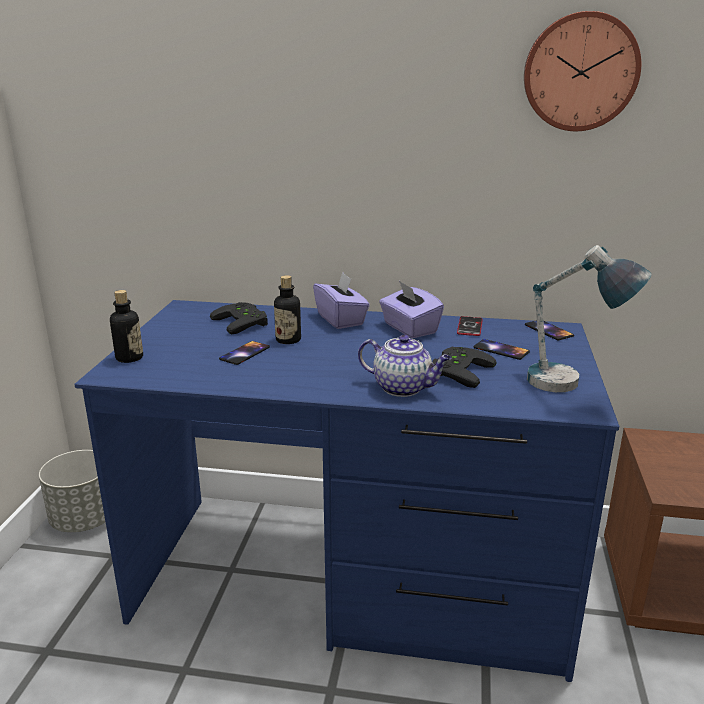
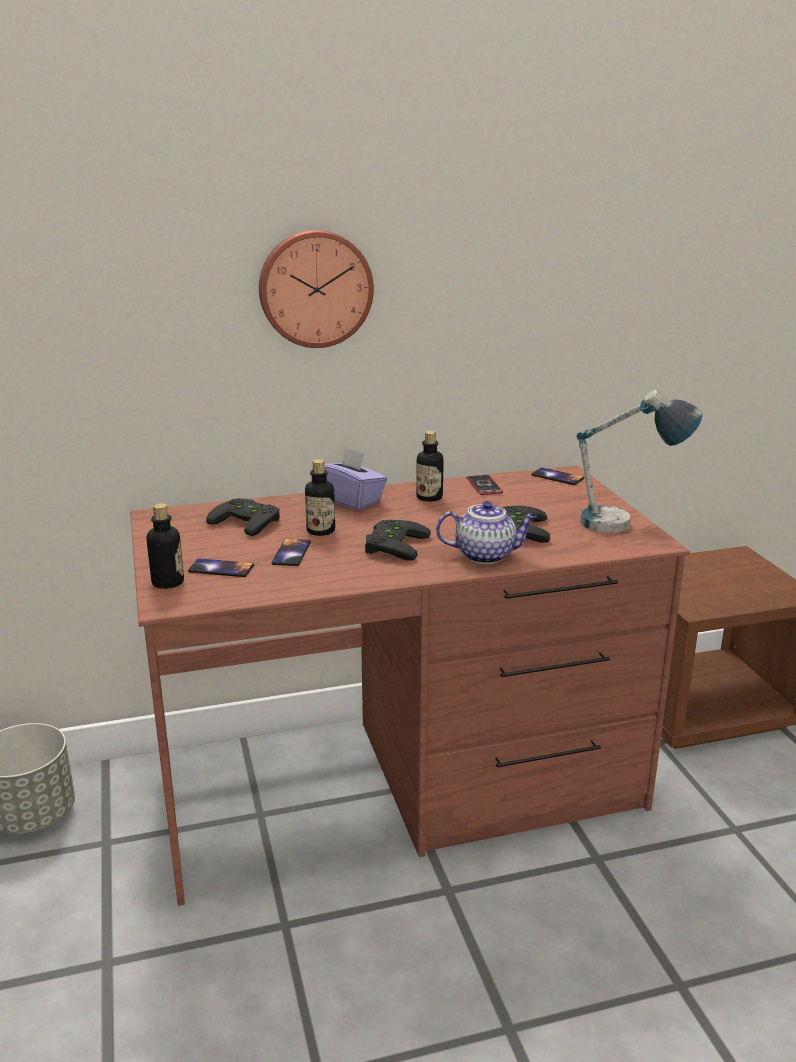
camera: 25 degrees left, 0 degrees up
(332, 362) = (392, 544): none -> black game controller
(354, 579) = (399, 784): blue desk -> brown desk
(409, 328) = (429, 497): purple tissue box -> bottle
(501, 350) = (534, 503): phone -> phone (221, 568)
(580, 72) = (562, 220): wall clock -> wall clock (315, 288)

